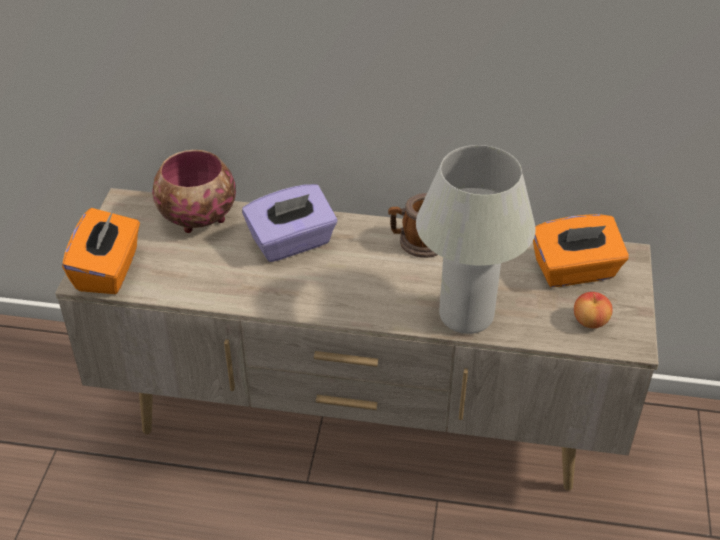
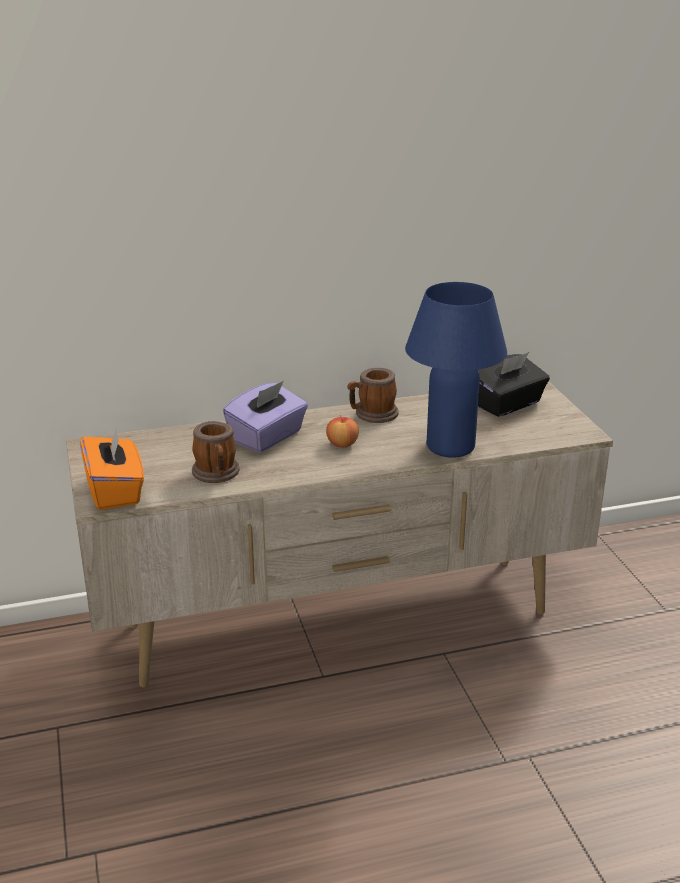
camera: 25 degrees left, 15 degrees down
(197, 219) = (168, 441): bowl -> none
(211, 278) = (217, 474): none -> mug
(466, 315) = (450, 447): white table lamp -> blue table lamp
(575, 271) = (507, 404): orange tissue box -> black tissue box
(590, 321) = (544, 429): apple -> apple (342, 444)

